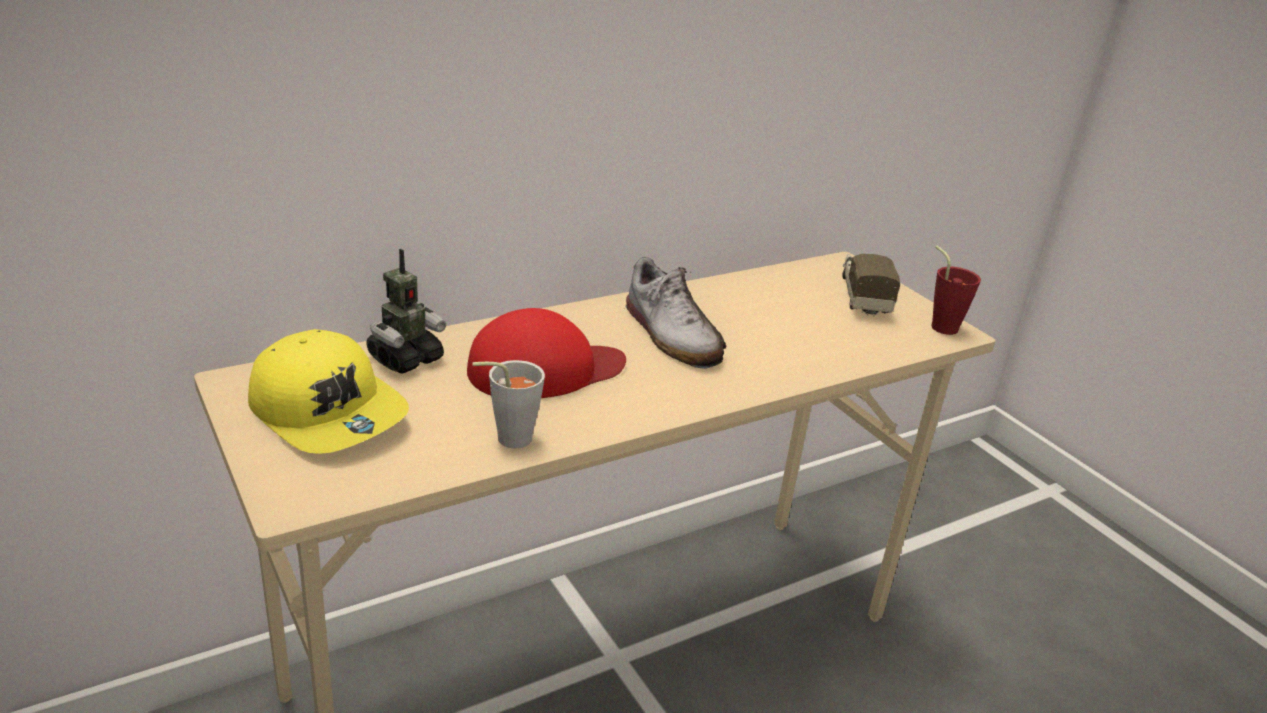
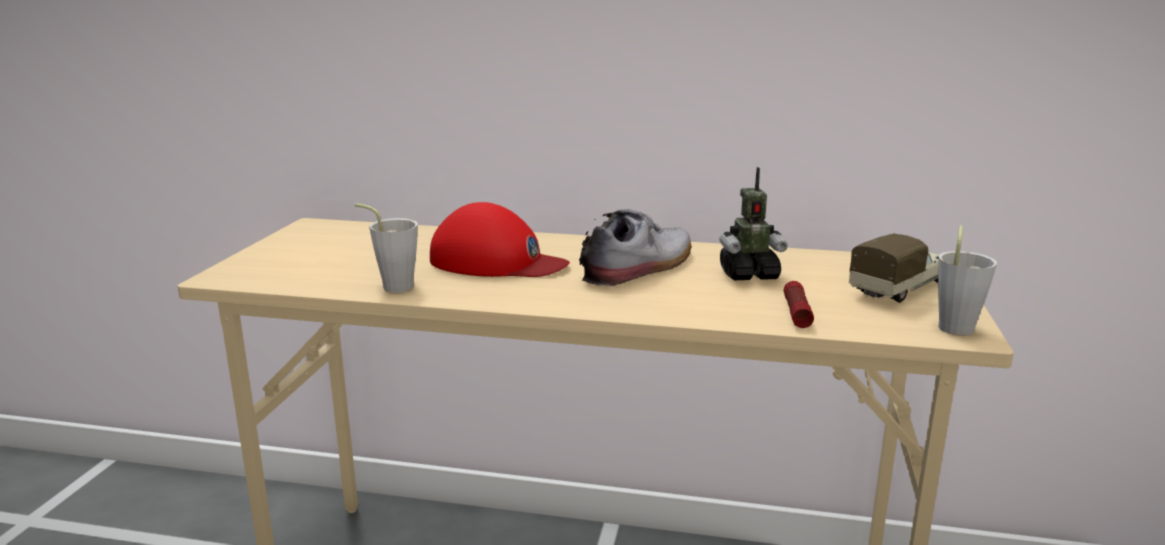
camera: 45 degrees right, 10 degrees down
(329, 412) = (326, 247): yellow cap -> none
(405, 359) = (421, 237): toy robot -> toy robot (748, 274)
(671, 335) = (639, 268): shoe -> shoe turned 150 degrees counterclockwise
(846, 348) = (796, 313): none -> flashlight
(941, 325) = (956, 325): red cup -> grey cup

